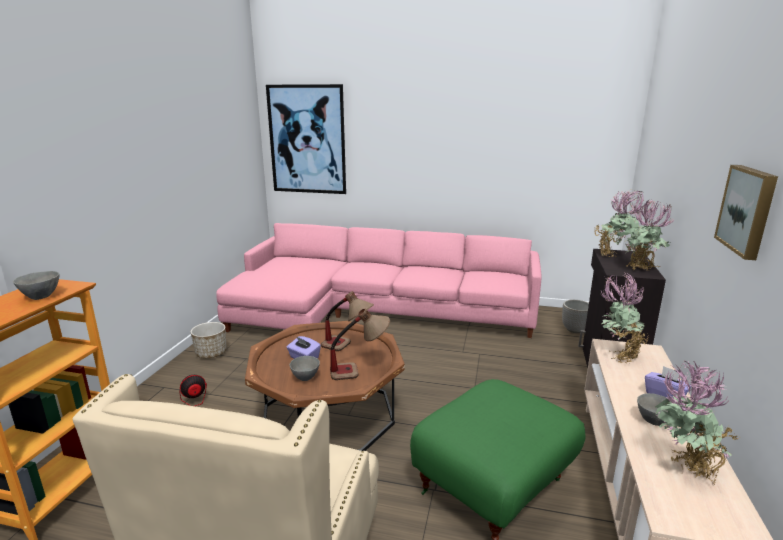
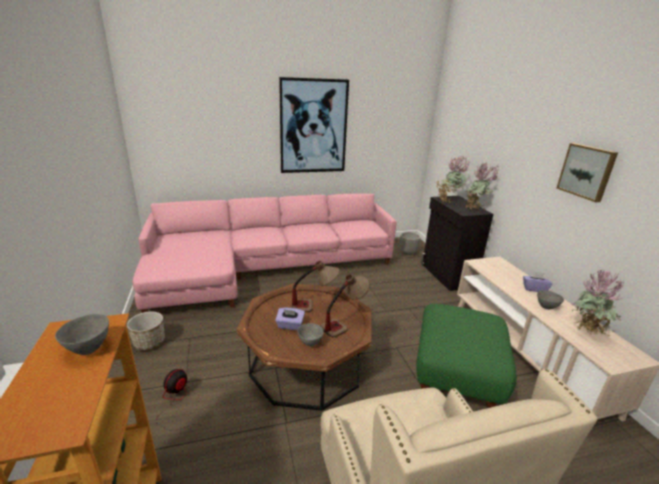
camera: 30 degrees left, 5 degrees up
(307, 140) = (175, 121): picture -> picture (313, 127)
(617, 355) = (488, 268): potted plant -> none

